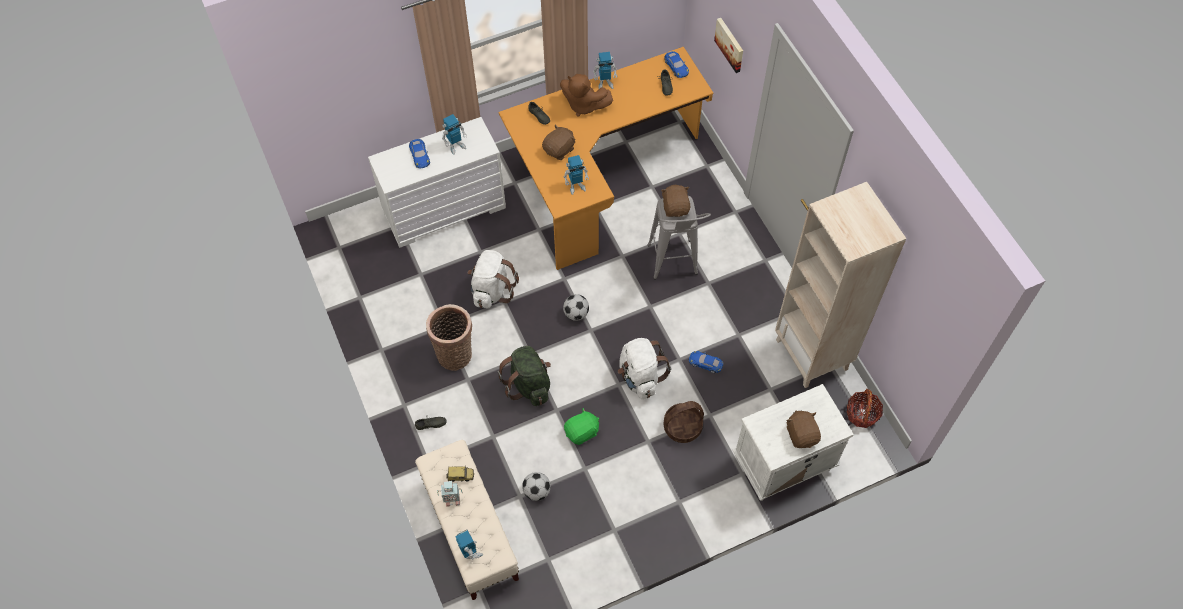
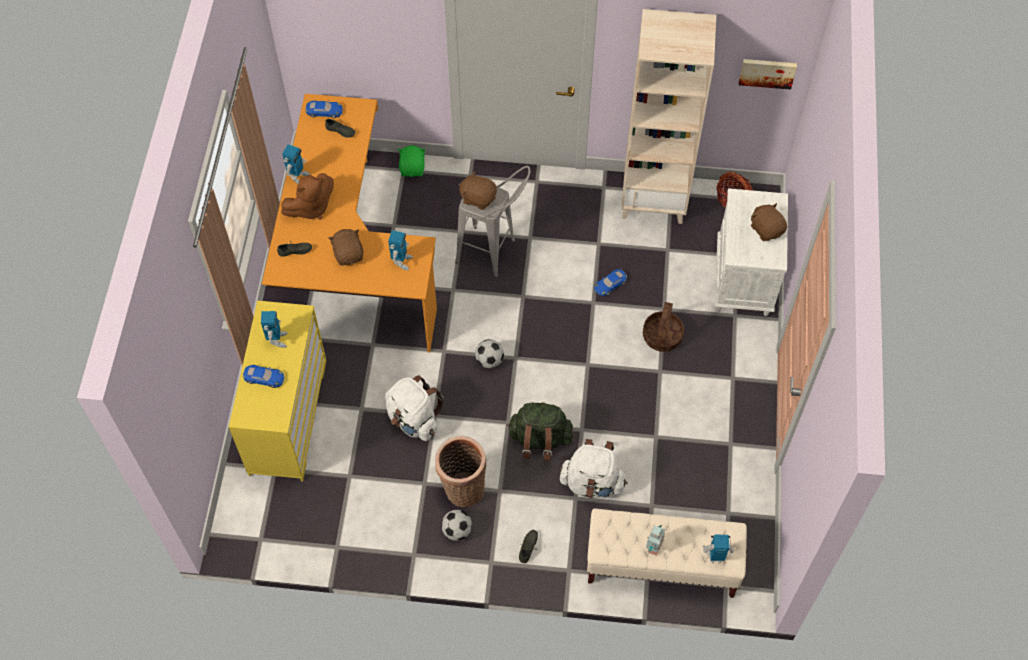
camera: 60 degrees left, 0 degrees up
(444, 209) = (287, 416): white dresser -> yellow dresser
(460, 476) = (632, 528): toy car -> none
(536, 491) = (655, 488): football -> football (457, 531)
(582, 432) = (618, 420): green plush toy -> green plush toy (412, 168)
(640, 377) = (591, 343): white backpack -> white backpack (592, 483)
(730, 44) = (374, 41): picture -> picture (767, 72)
(801, 434) = (766, 229): brown plush toy -> brown plush toy turned 45 degrees clockwise

